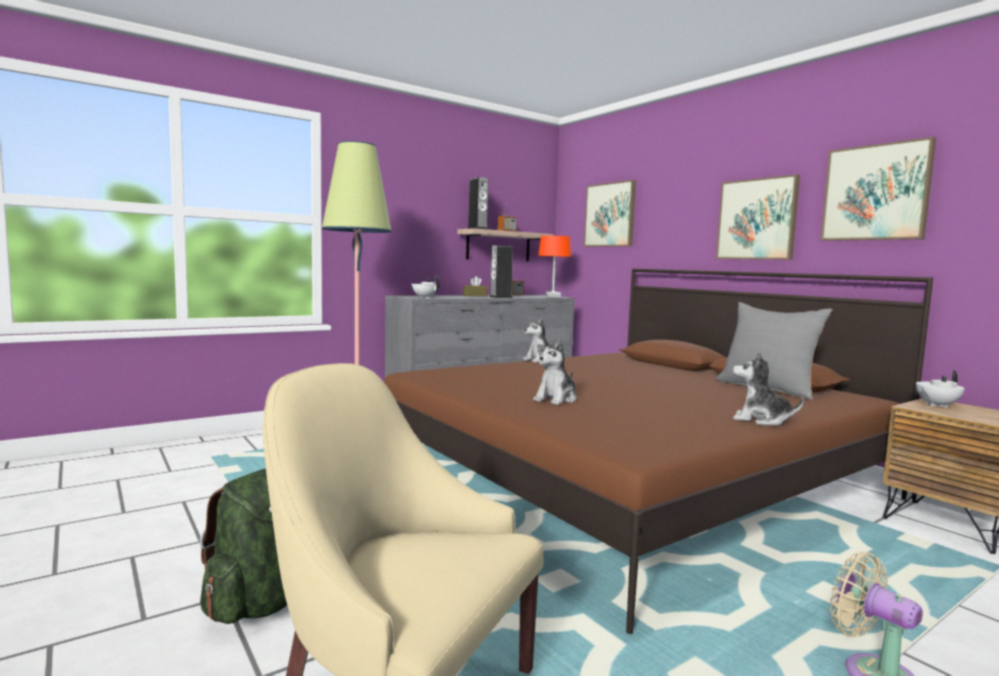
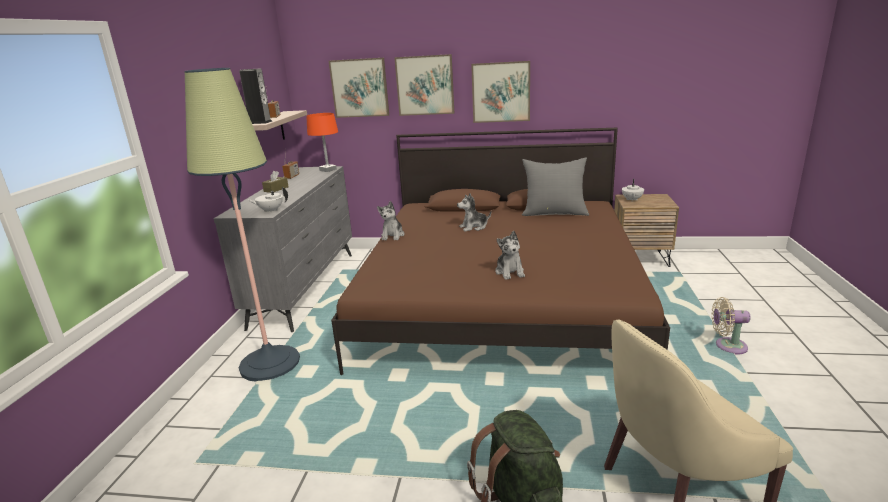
camera: 45 degrees left, 15 degrees up
(500, 297) = (306, 185): speaker -> none
(761, 420) = (611, 242): plush toy -> plush toy (474, 227)
(875, 193) = (580, 75): picture -> picture (425, 85)

